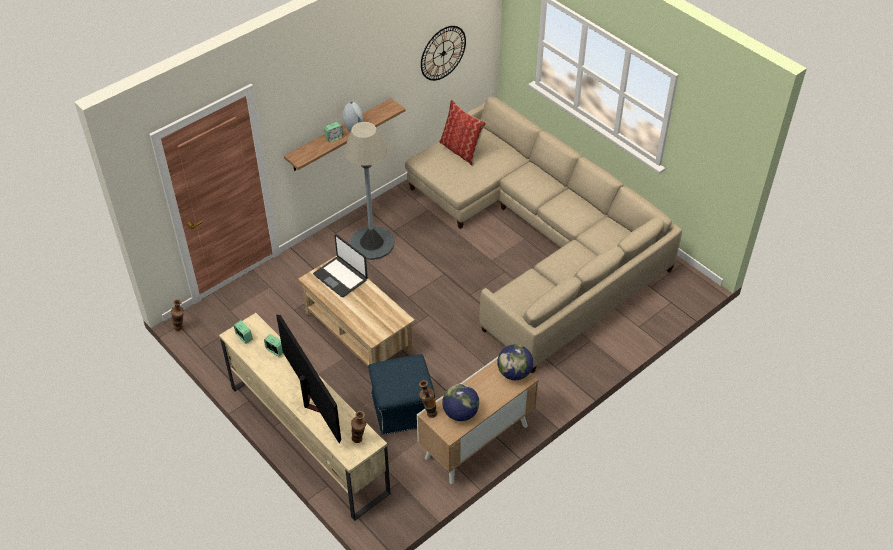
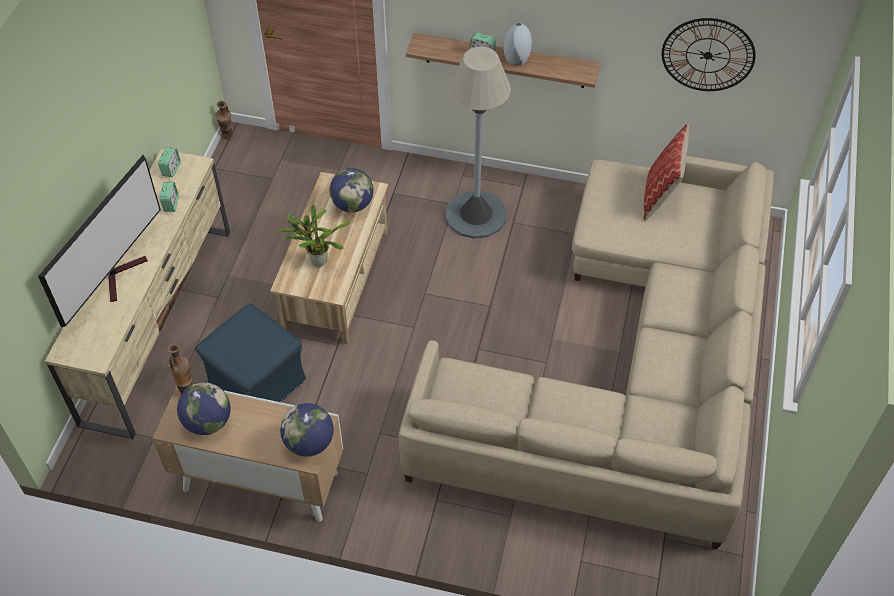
camera: 55 degrees right, 5 degrees up
(341, 277) = (352, 205): laptop -> globe
(359, 441) = (91, 347): vase -> none
(368, 314) = (317, 260): none -> potted plant

